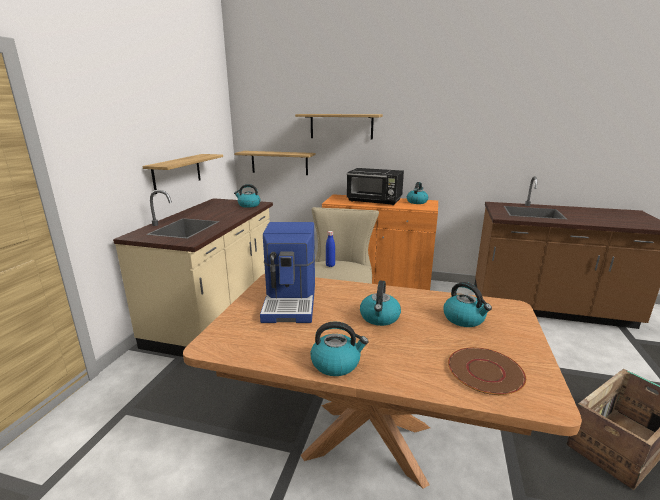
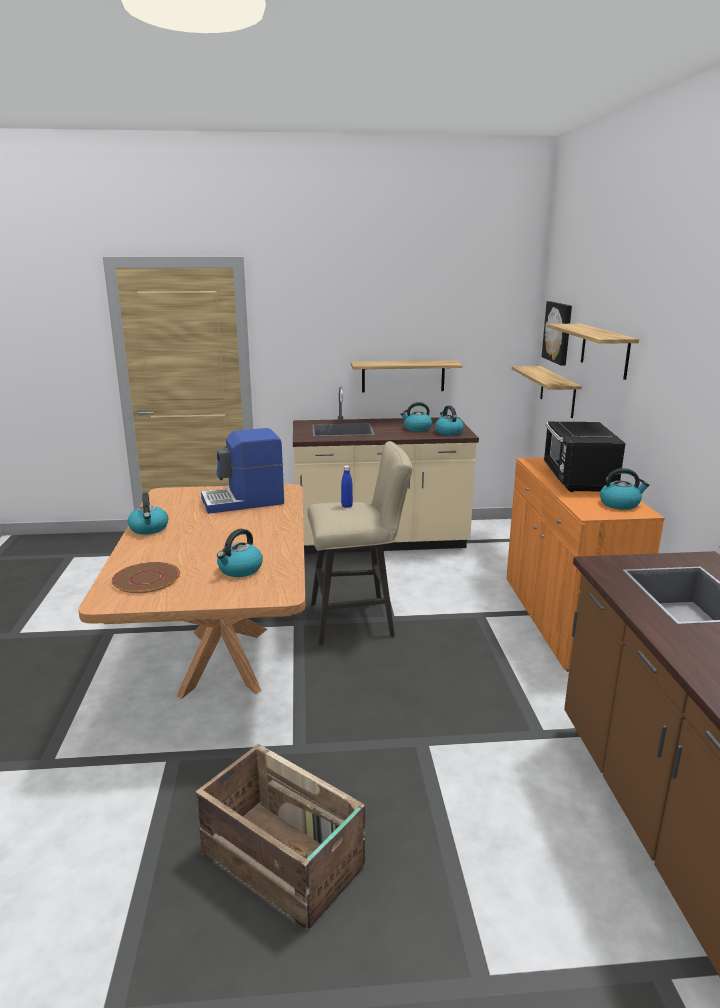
camera: 70 degrees right, 0 degrees up
(269, 123) = (559, 332): none -> picture
(380, 318) = (226, 535): kettle -> kettle (417, 428)

